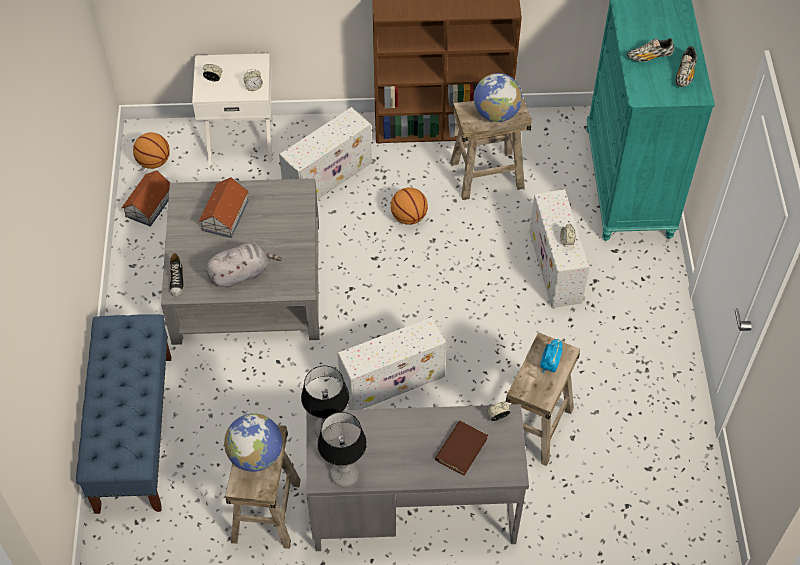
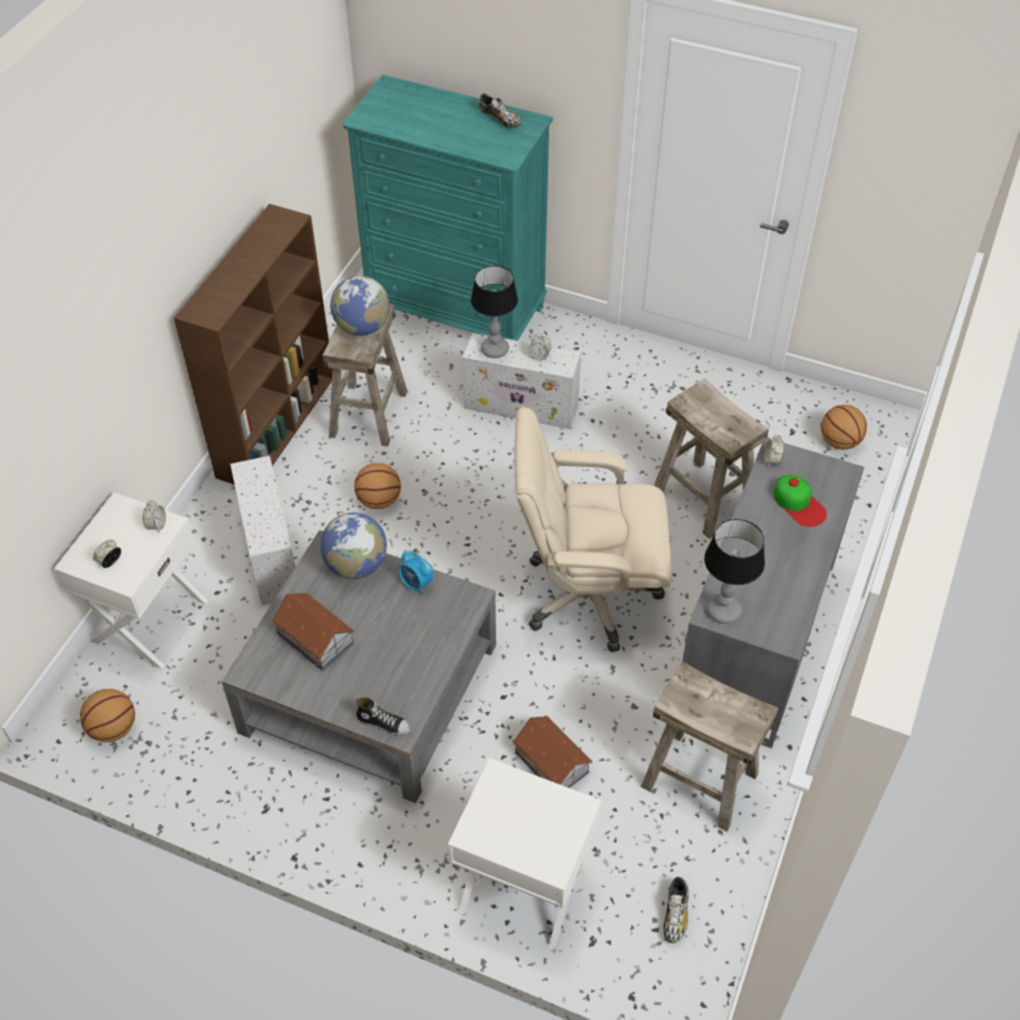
camera: 65 degrees left, 5 degrees down
(134, 432) = (523, 889): blue bench -> white nightstand
(148, 205) = (181, 758): toy house -> toy house (552, 763)
(241, 273) = (414, 650): grey plush toy -> none
(256, 455) = (708, 705): globe -> globe (356, 565)
(344, 475) = (790, 616): table lamp -> table lamp (495, 350)
(394, 380) = (588, 595): white storage box -> beige office chair
(461, 449) = (799, 504): brown book -> cap
(549, 365) = (712, 408): alarm clock -> alarm clock (416, 583)
(649, 56) = (460, 133): shoe -> shoe (675, 914)
(660, 509) = (840, 442): none -> basketball

